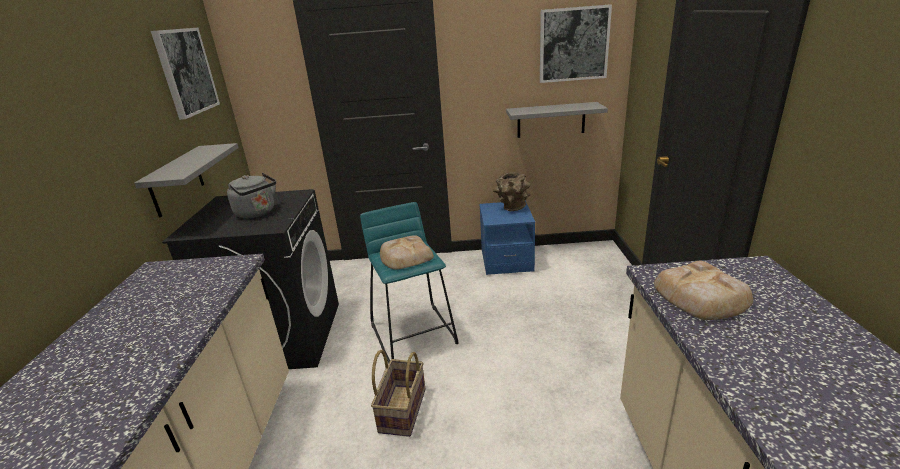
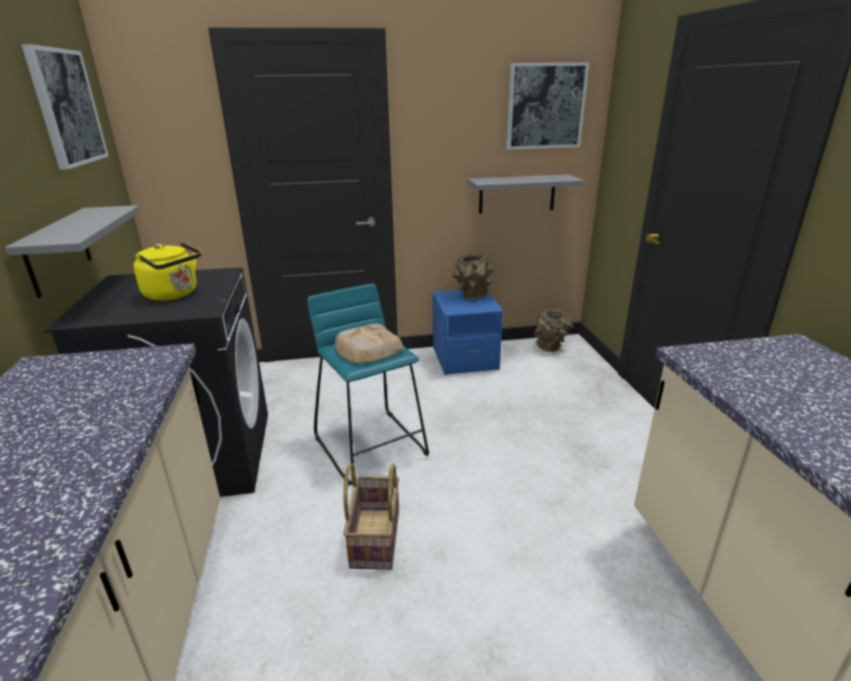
camera: 10 degrees left, 0 degrees up
(257, 213) = (174, 294): grey kettle -> yellow kettle
(585, 252) = (551, 347): none -> brown vase
(701, 297) = (753, 378): bread -> none

